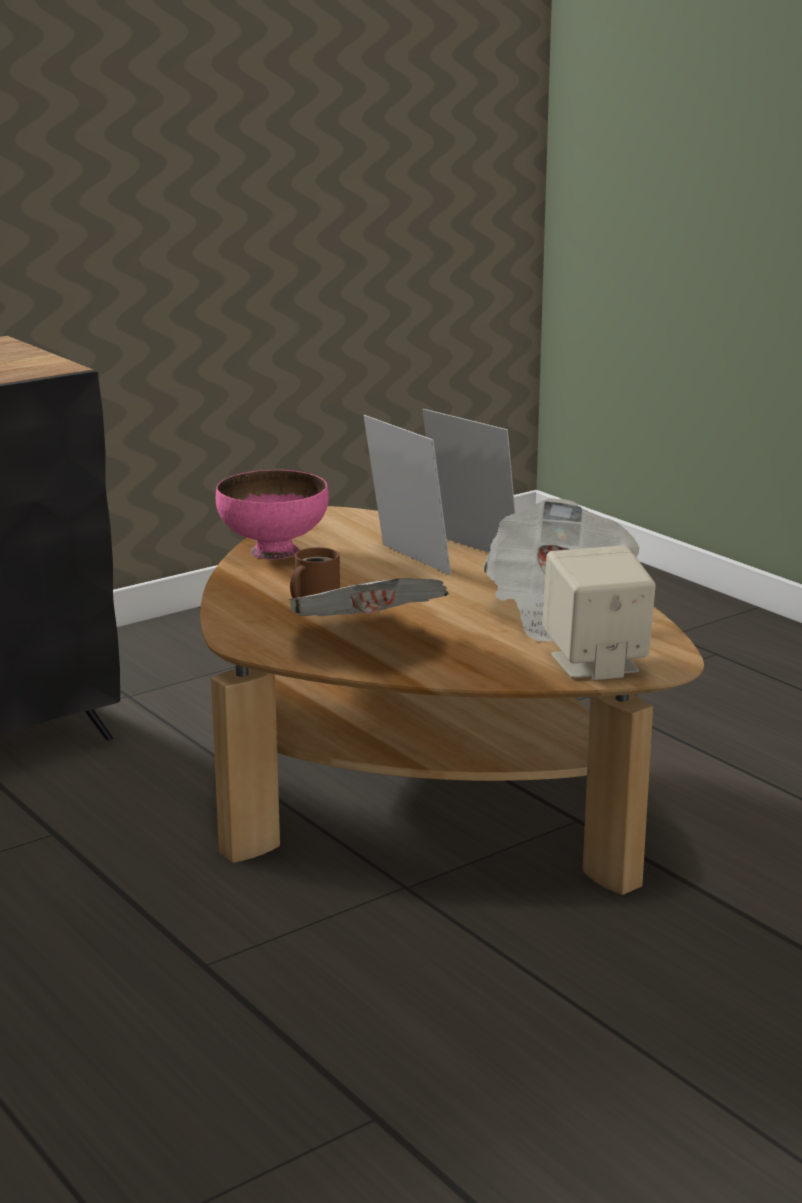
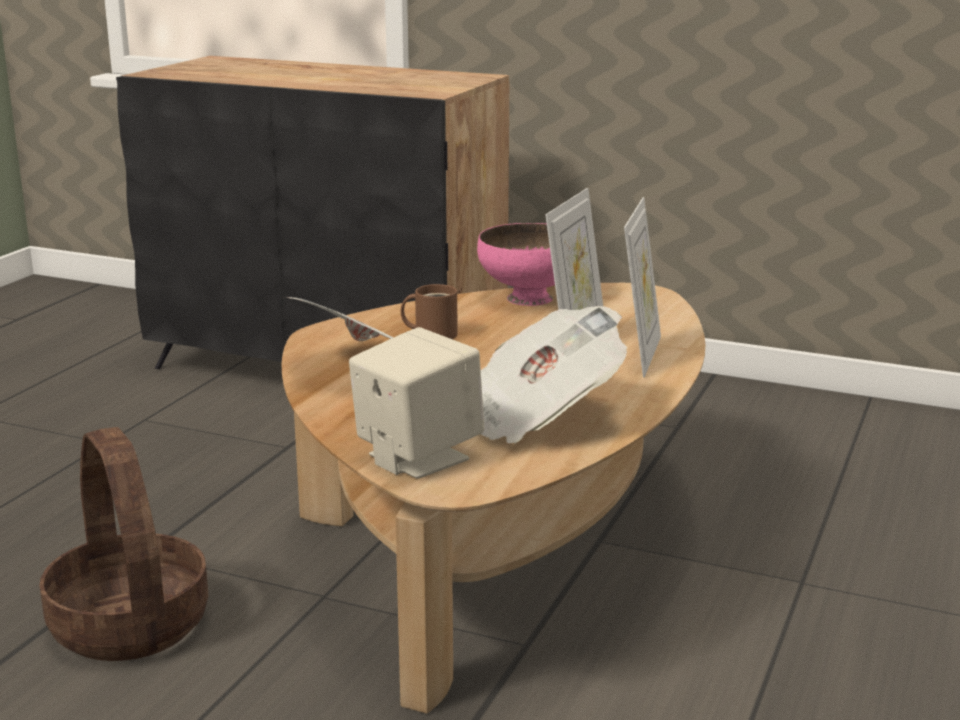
camera: 60 degrees right, 0 degrees up
(350, 1002) = (128, 624): none -> basket

